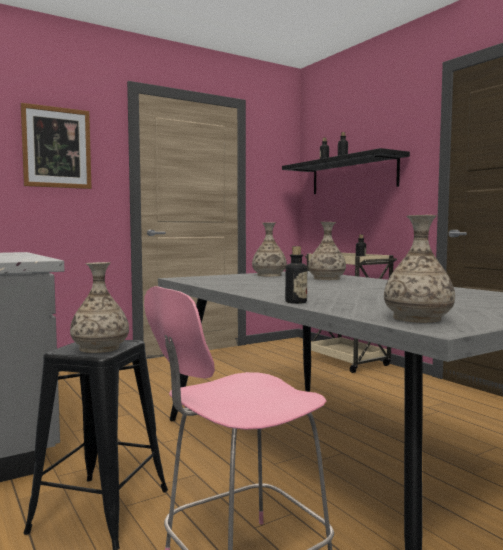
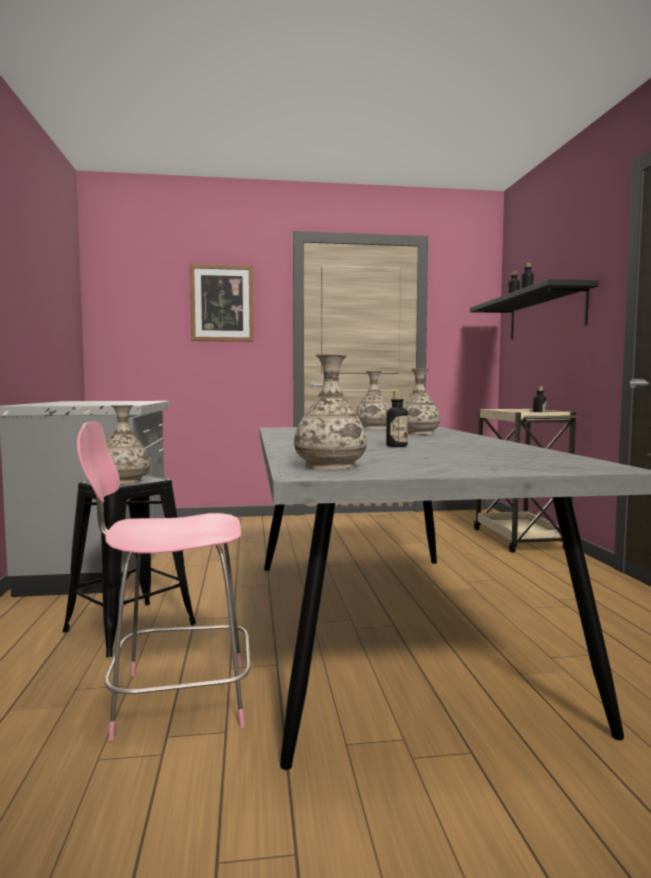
camera: 25 degrees right, 0 degrees up
(296, 302) = (283, 449): bottle -> bottle (396, 446)

